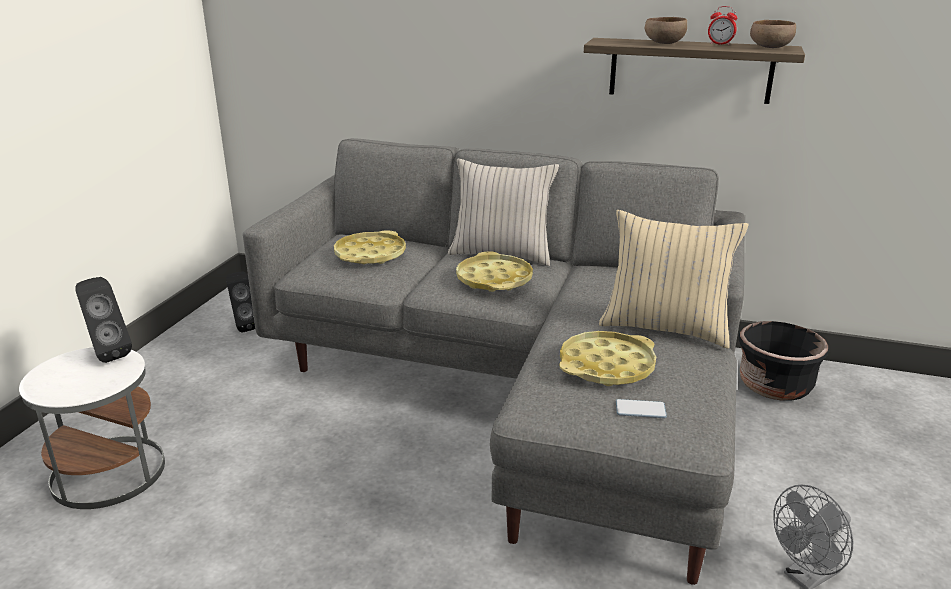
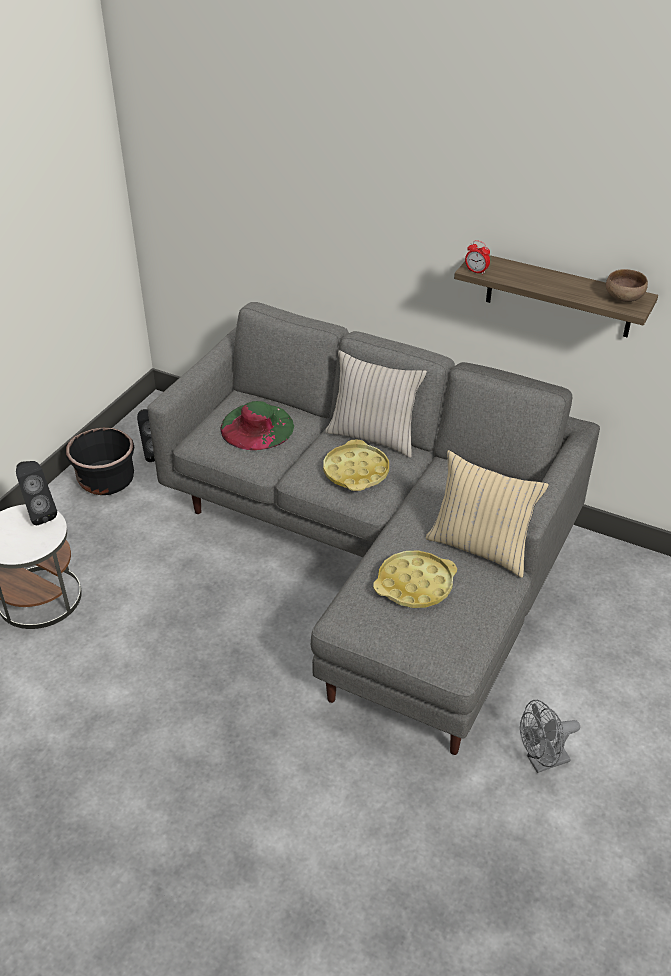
camera: 10 degrees right, 15 degrees up
(370, 254) = (257, 427): yellow tray -> green hat
(640, 410) = (423, 632): phone -> none
(663, 43) = (530, 276): brown bowl -> none
(720, 44) = (582, 283): alarm clock -> alarm clock (476, 271)
(774, 386) = (605, 580): black planter -> black planter (106, 481)

